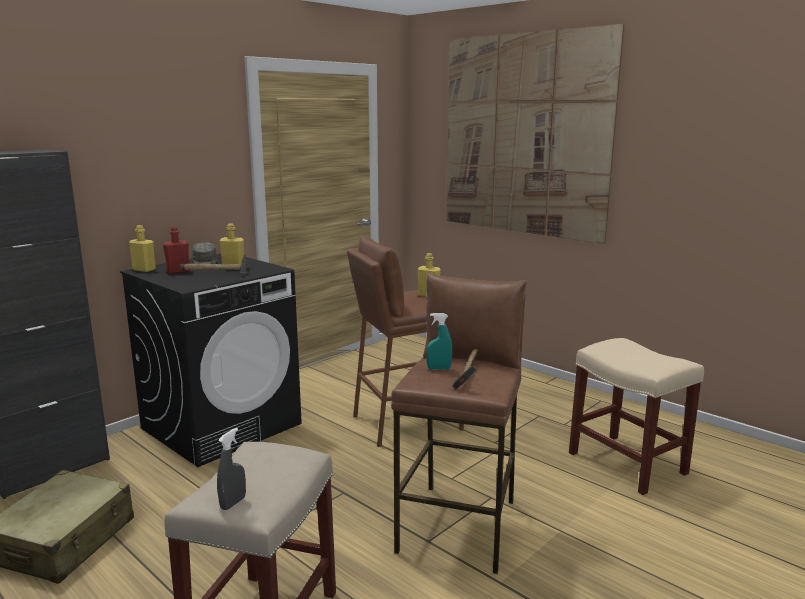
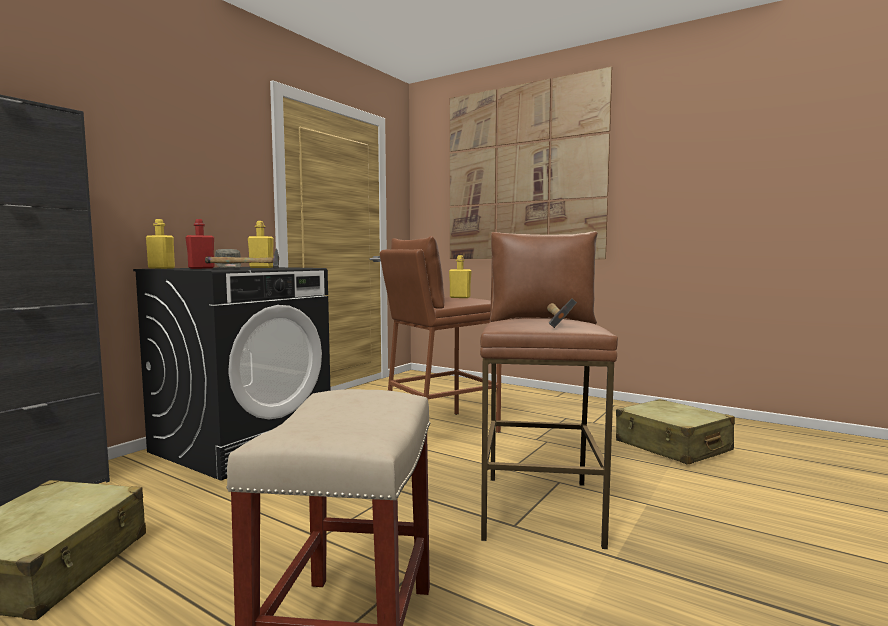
camera: 10 degrees left, 10 degrees down
(233, 503) = (330, 432): grey spray bottle -> none
(439, 368) = (519, 320): turquoise spray bottle -> none
(628, 464) = (672, 446): beige stool -> beige suitcase

